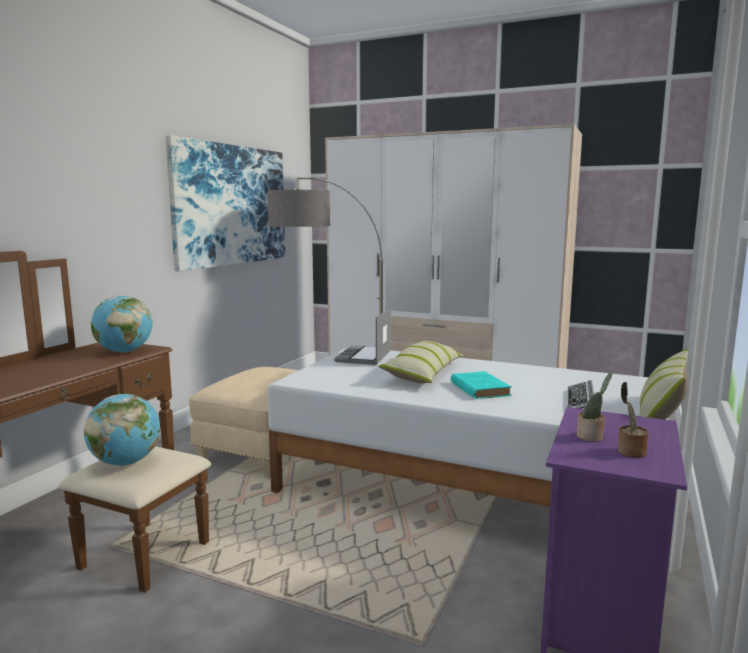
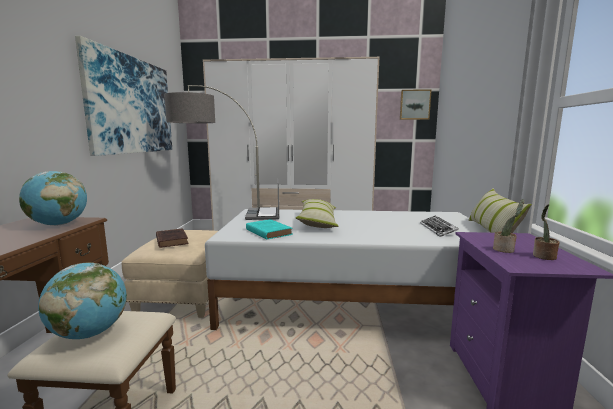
camera: 20 degrees left, 0 degrees up
(248, 379) = (171, 240): none -> brown book
(479, 388) = (367, 228): turquoise book -> turquoise book (268, 232)
(655, 191) = (414, 104): none -> picture

